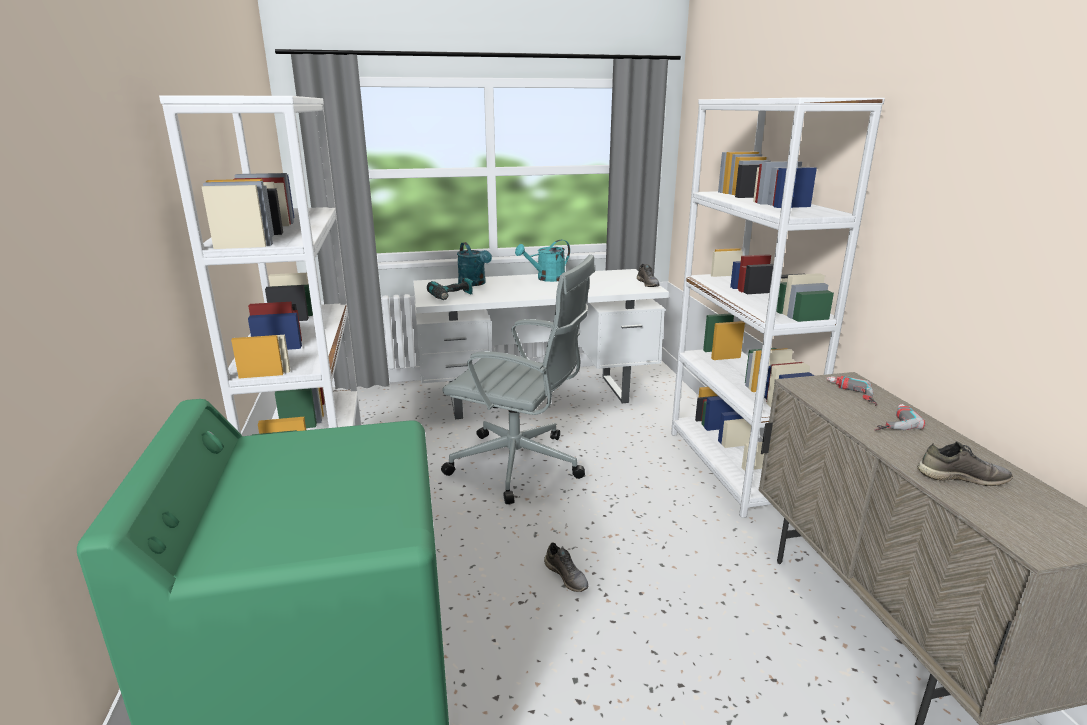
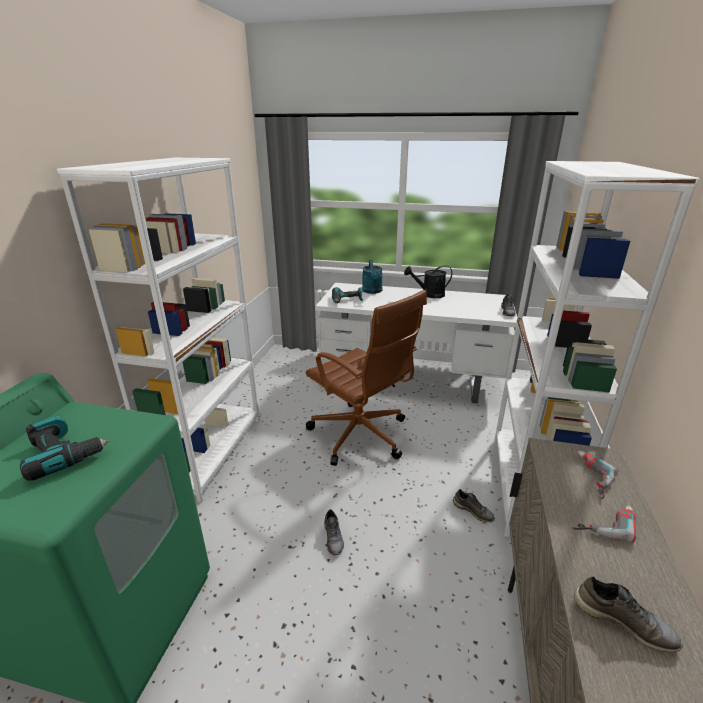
camera: 25 degrees right, 5 degrees up
(321, 480) = (65, 453): none -> power drill
(520, 465) = (361, 436): grey office chair -> brown office chair
(546, 279) = (429, 295): turquoise watering can -> black watering can
(697, 504) = (473, 511): none -> grey shoe

